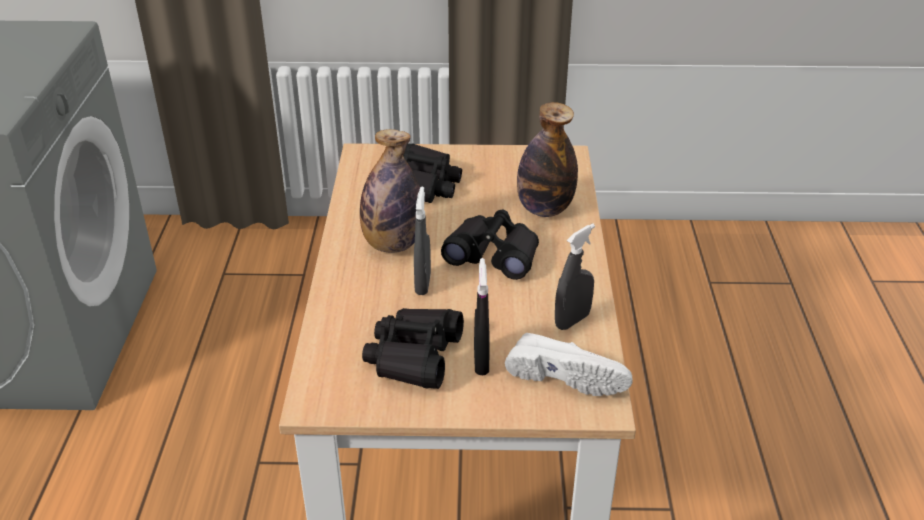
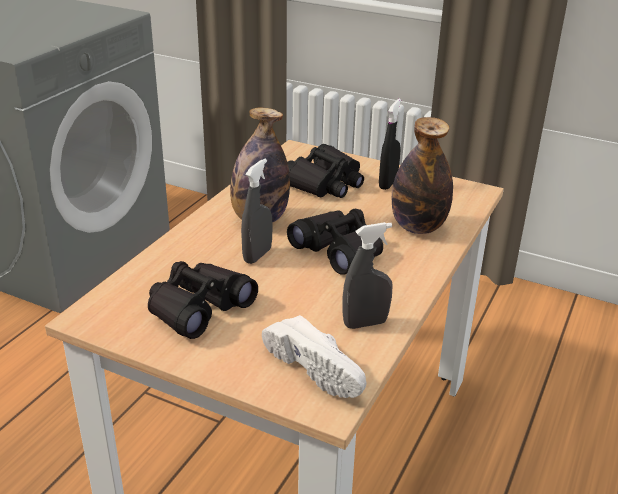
camera: 25 degrees right, 5 degrees down
(481, 361) = (251, 331): black spray bottle -> black spray bottle (388, 183)

